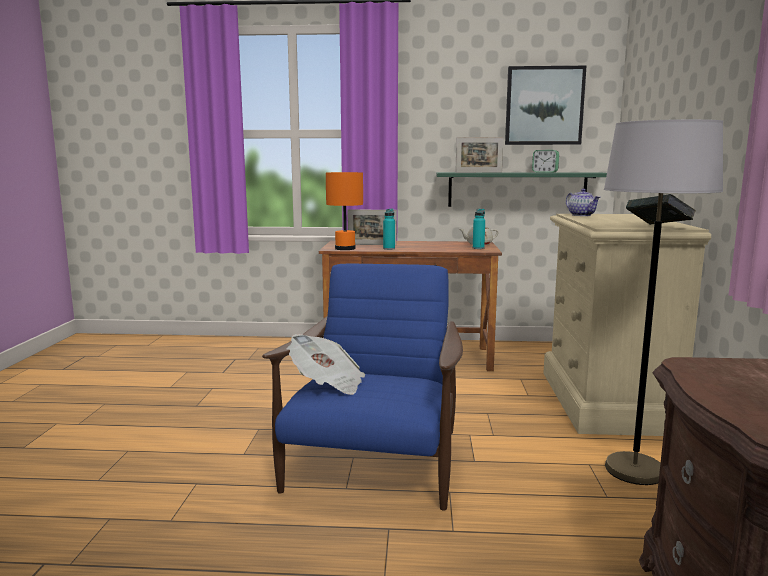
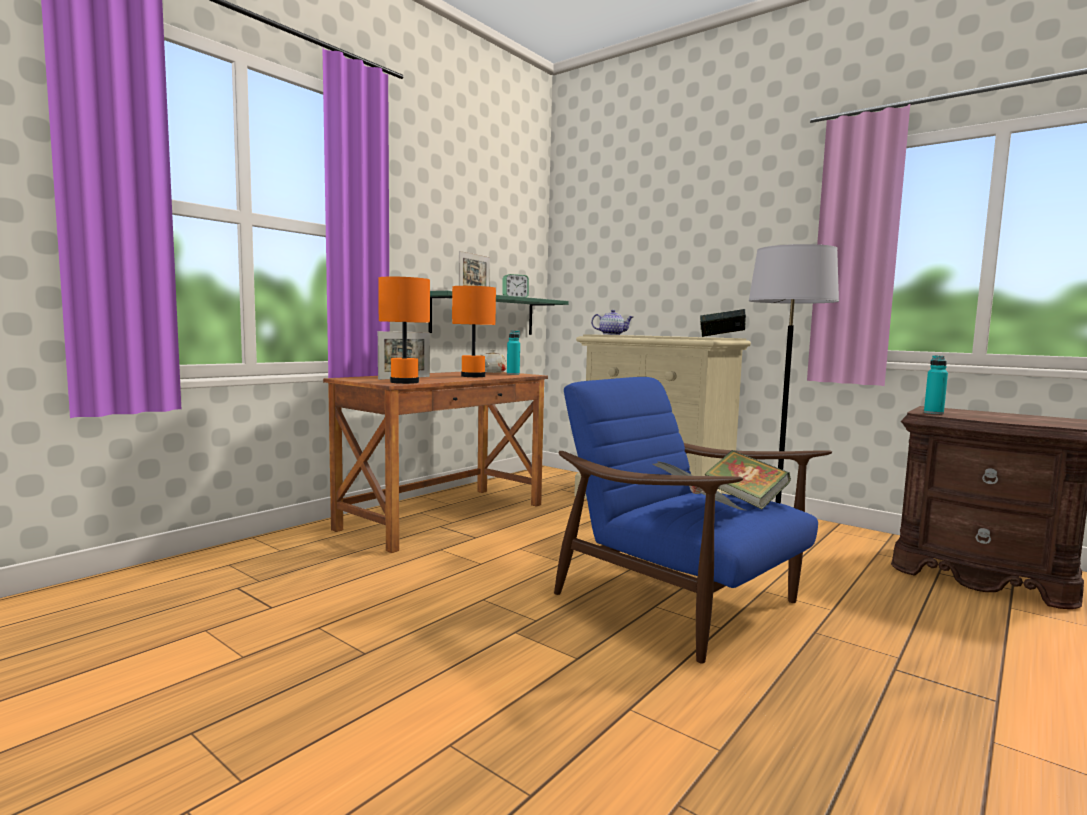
camera: 55 degrees left, 5 degrees down
(389, 248) = (446, 379): turquoise bottle -> turquoise bottle (933, 413)
(389, 390) = (745, 500): none -> book
(429, 247) = (473, 376): none -> orange table lamp
(544, 106) = (502, 230): picture -> none

